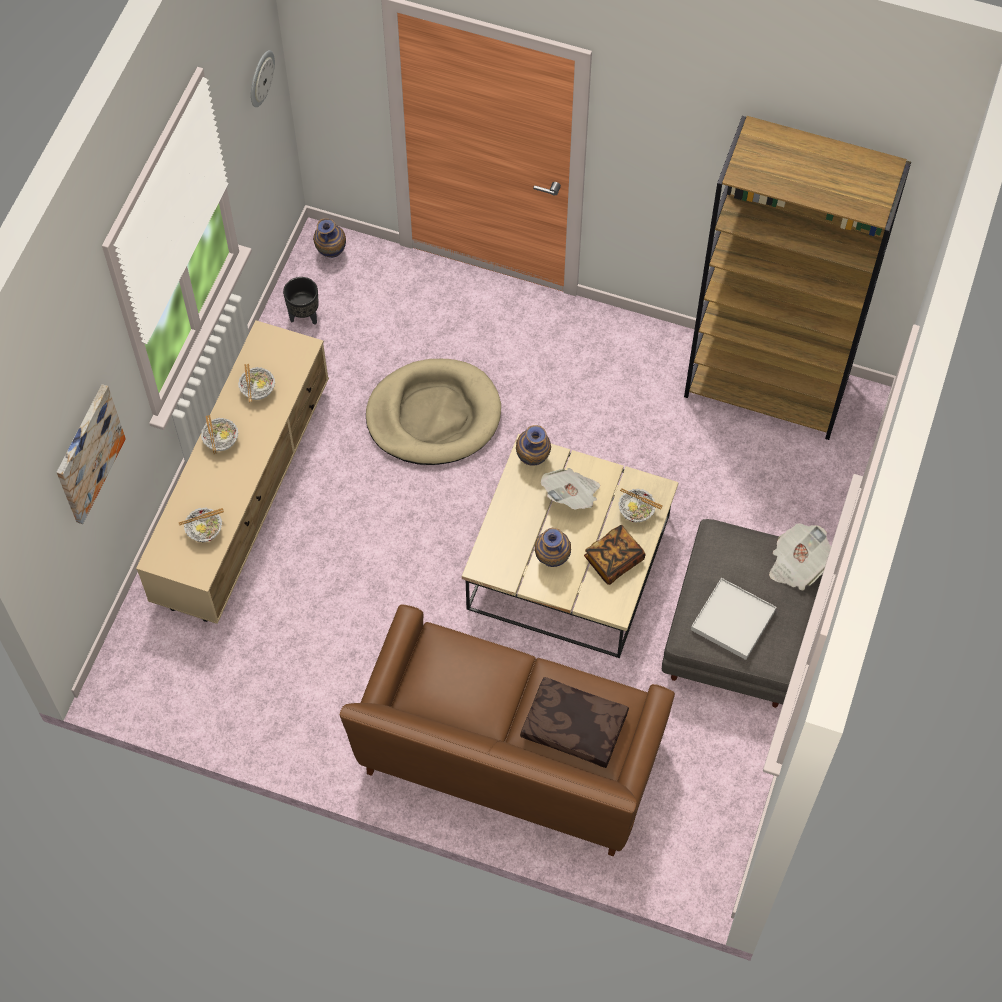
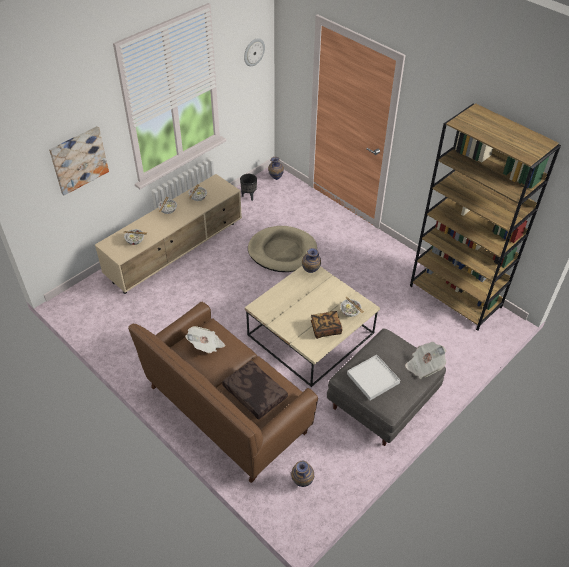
camera: 25 degrees right, 15 degrees down
(551, 561) = (293, 317): vase -> vase (301, 483)
(571, 496) = (321, 293): newspaper -> newspaper (206, 346)

